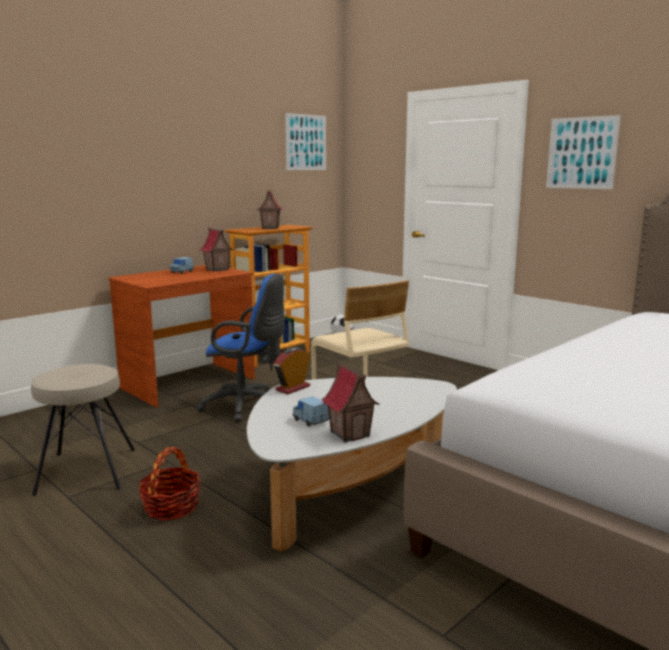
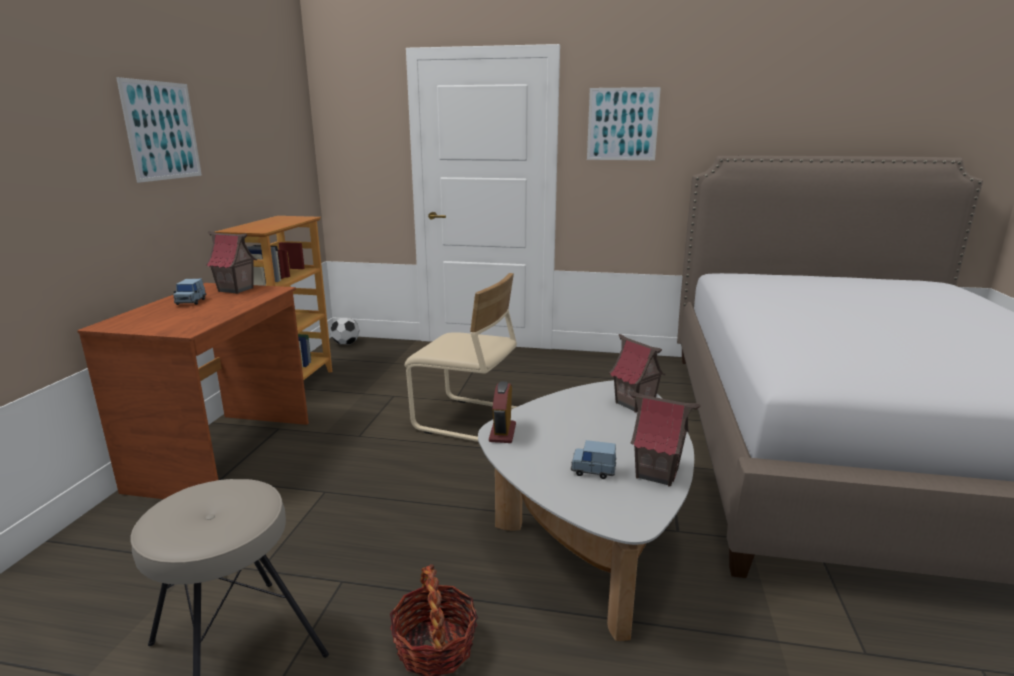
camera: 35 degrees left, 5 degrees up
(247, 406) = (347, 464): blue office chair -> none
(270, 228) = (272, 223): toy house -> toy house (634, 404)
(306, 142) = (279, 106): picture -> picture (162, 131)

